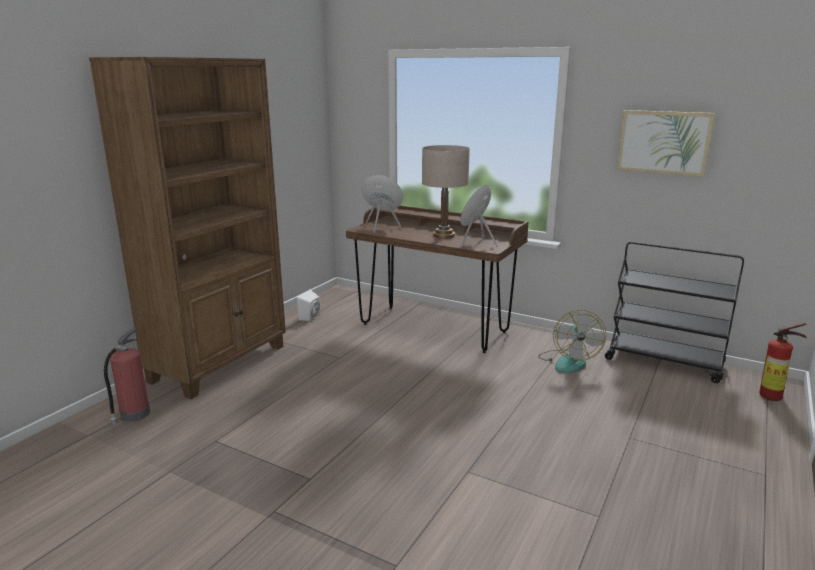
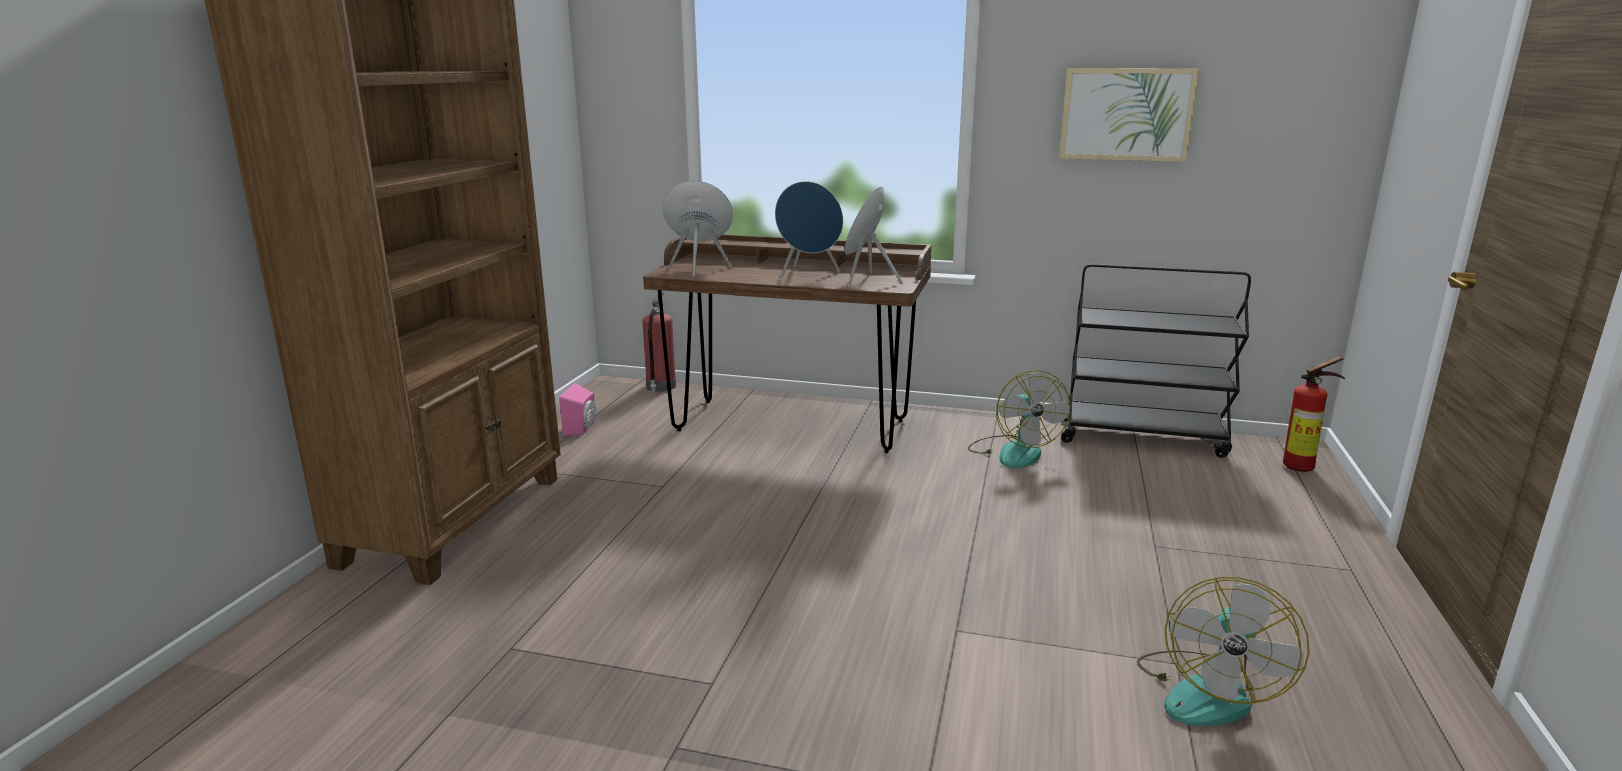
camera: 15 degrees left, 0 degrees up
(134, 415) = (330, 627): fire extinguisher -> fire extinguisher (660, 387)
(311, 317) = (582, 429): white speaker -> pink speaker
(444, 235) = (808, 274): beige table lamp -> blue speaker
(609, 538) = (1208, 691): none -> fan

